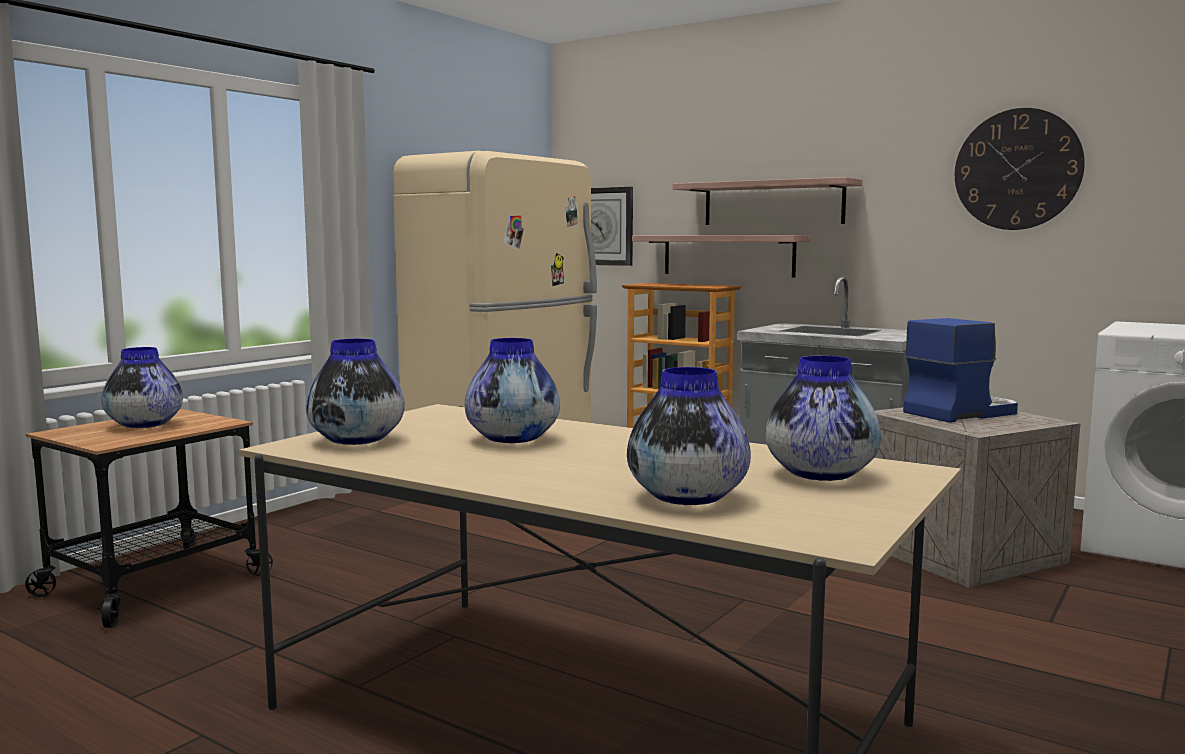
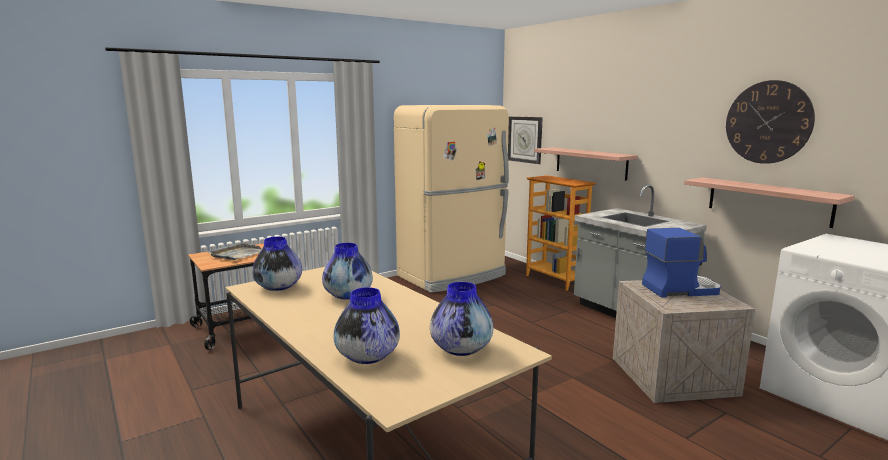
camera: 20 degrees right, 5 degrees up
(144, 425) = (237, 254): vase -> grey tray
(773, 203) = (616, 133): shelf -> shelf (768, 201)

